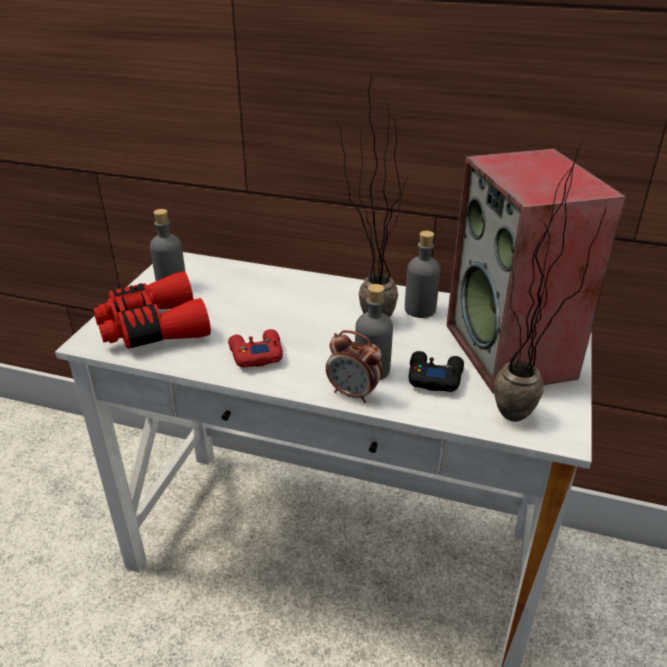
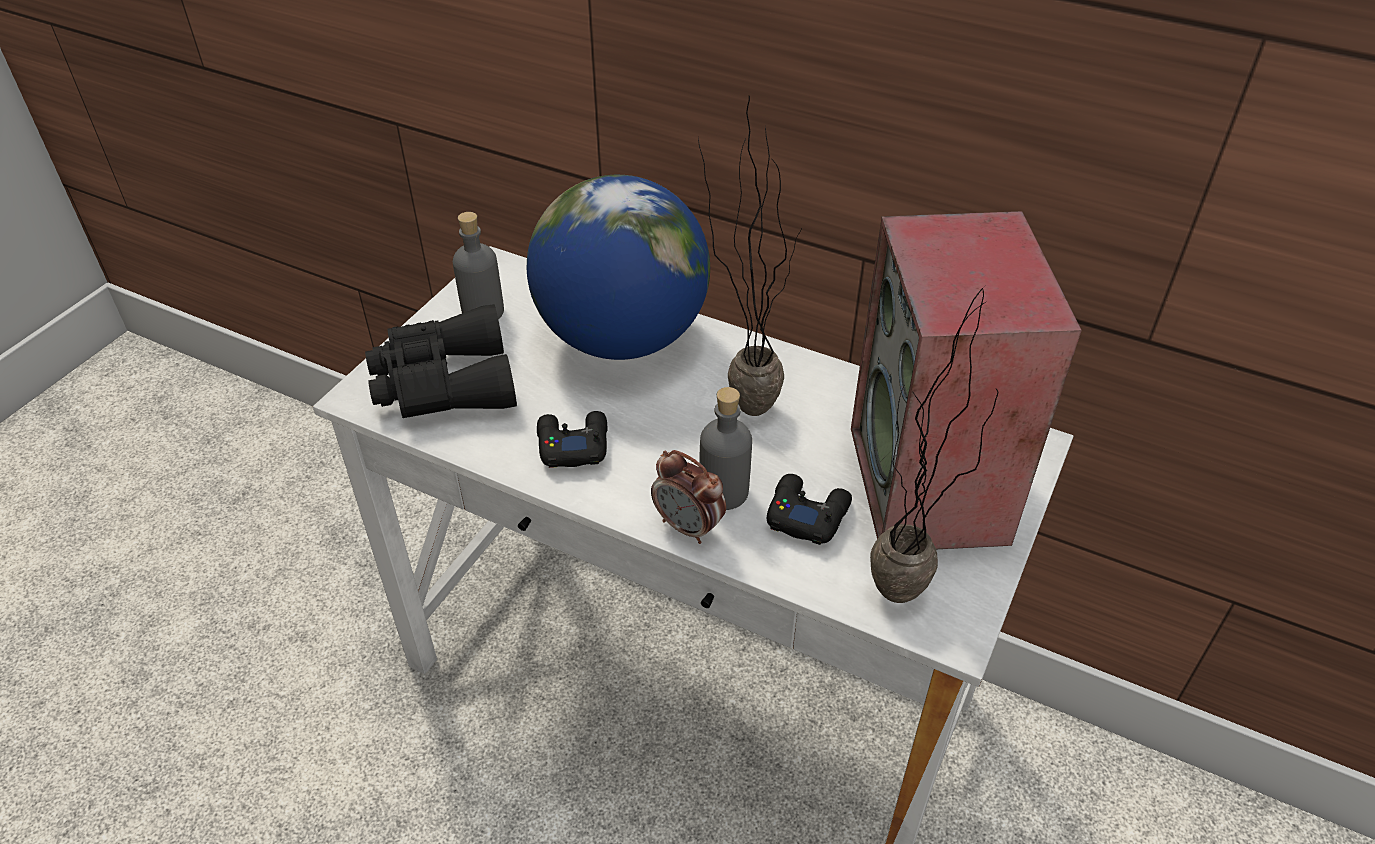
camera: 10 degrees right, 10 degrees up
(152, 328) = (444, 384): red binoculars -> black binoculars
(255, 354) = (572, 445): red game controller -> black game controller
(274, 291) = (623, 338): none -> globe
(420, 309) = (821, 396): grey bottle -> none

